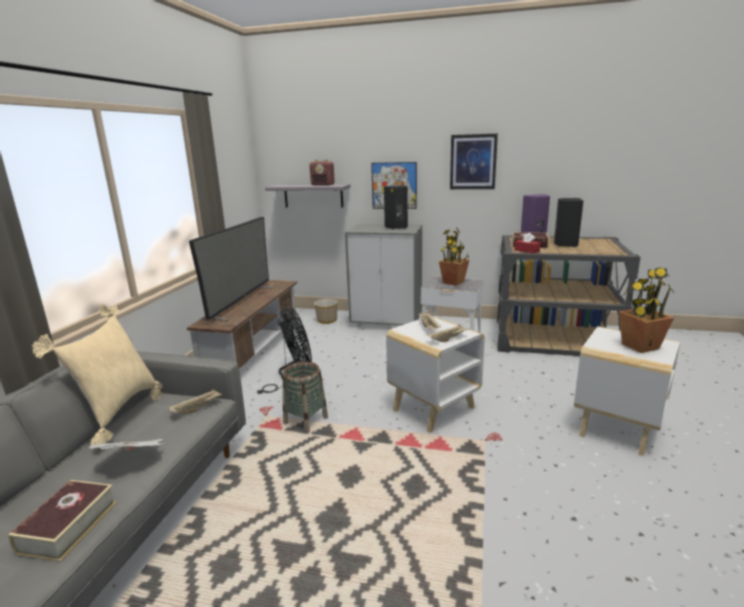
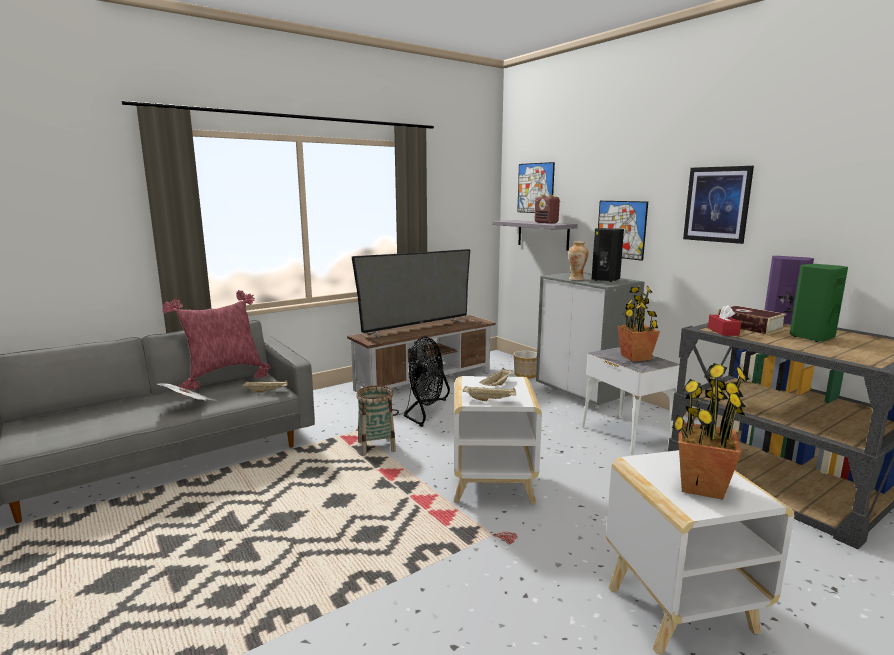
camera: 40 degrees right, 5 degrees down
(68, 527) = (109, 424): book -> none
(117, 419) = (223, 381): beige pillow -> red pillow
(299, 154) = (535, 188): none -> picture
(379, 230) = (576, 279): none -> vase
(565, 245) = (810, 337): black speaker -> green speaker

